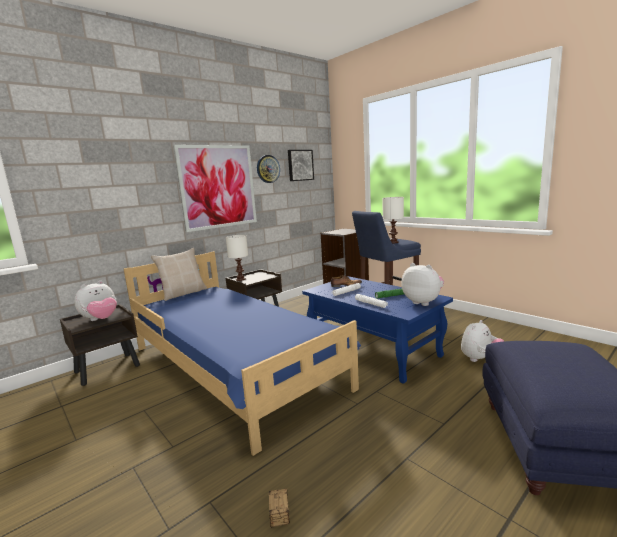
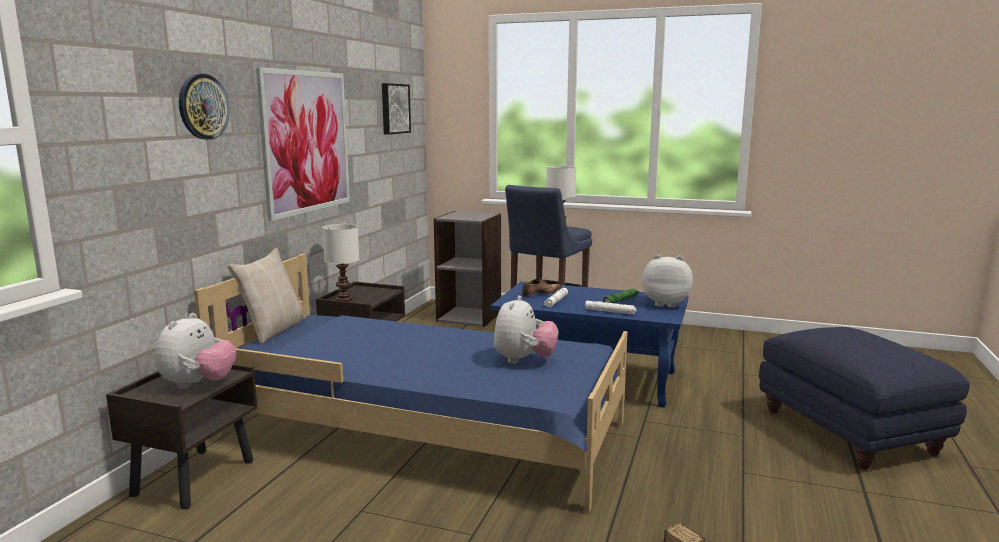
camera: 30 degrees left, 0 degrees up
(268, 169) = (361, 113): wall clock -> wall clock (203, 106)
(481, 360) = (715, 370): plush toy -> plush toy (524, 360)

